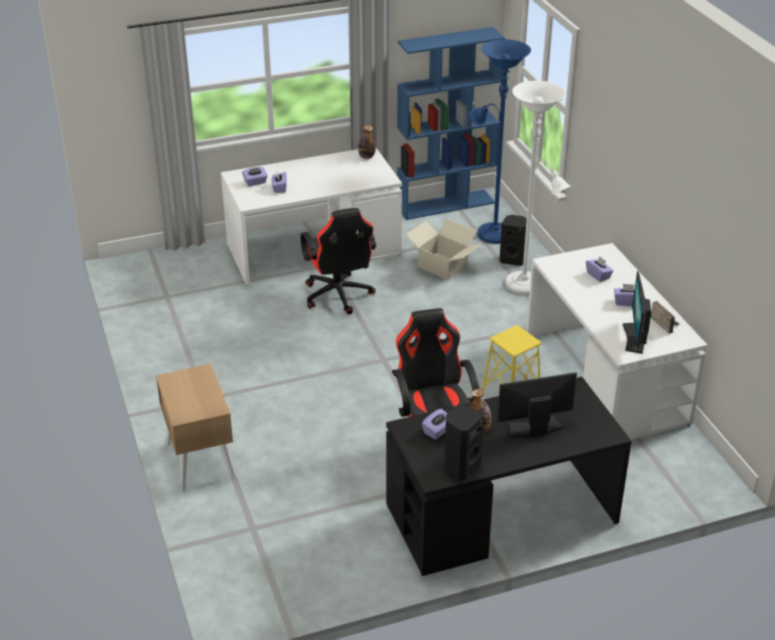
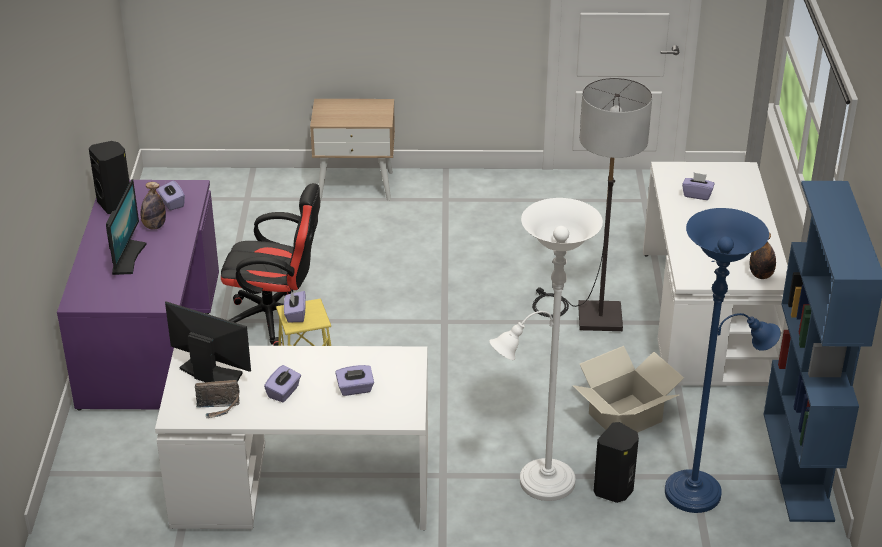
camera: 110 degrees right, 0 degrees up
(255, 182) = (719, 181): purple tissue box -> purple tissue box (295, 314)
(339, 298) = (585, 315): black office chair -> floor lamp
(501, 515) = (150, 337): black desk -> purple desk

